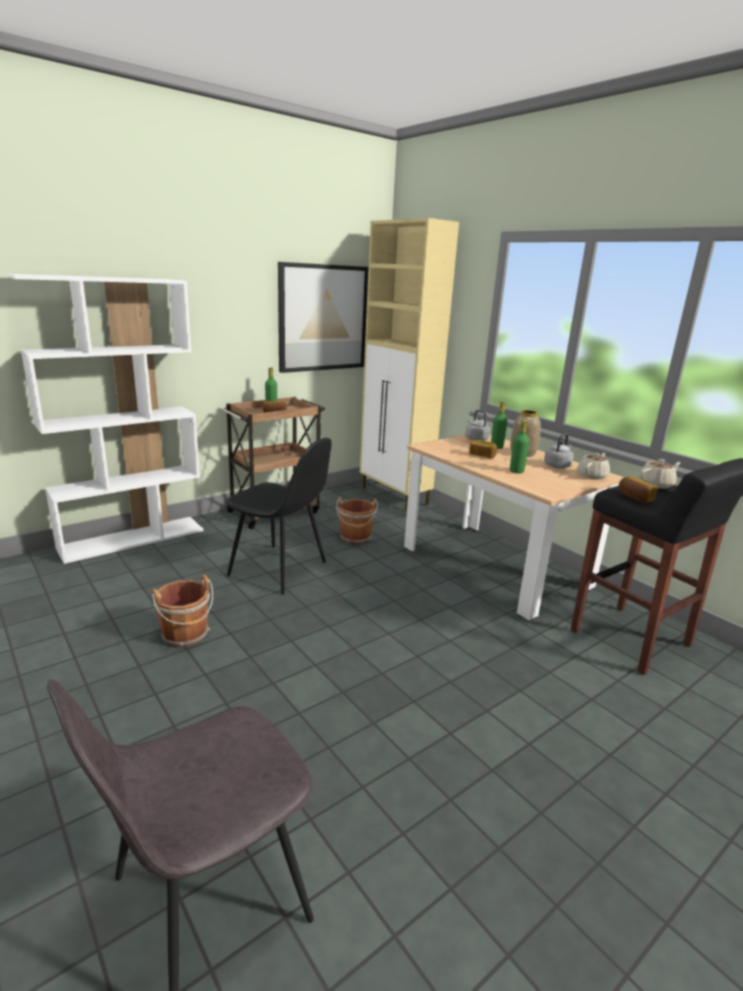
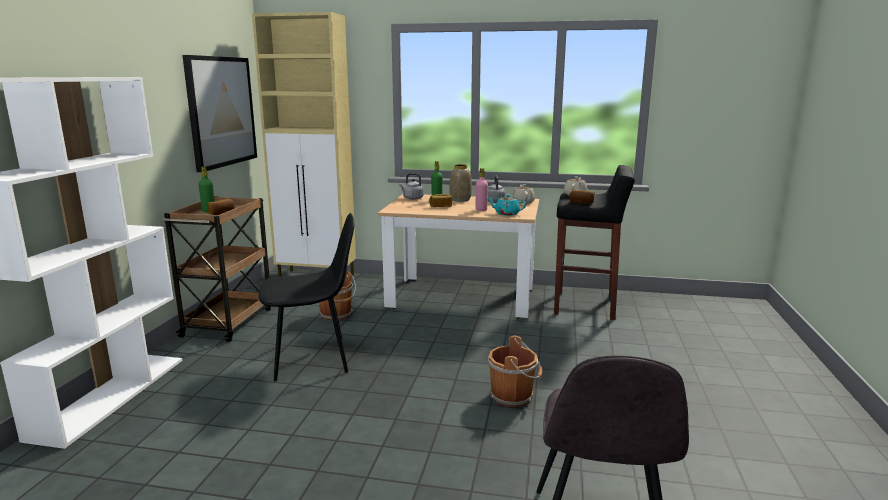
camera: 40 degrees left, 5 degrees down
(186, 635) = (318, 433): brown bucket -> brown bucket (513, 396)
(516, 471) = (481, 210): green bottle -> pink bottle
(533, 484) = (506, 214): none -> turquoise teapot

